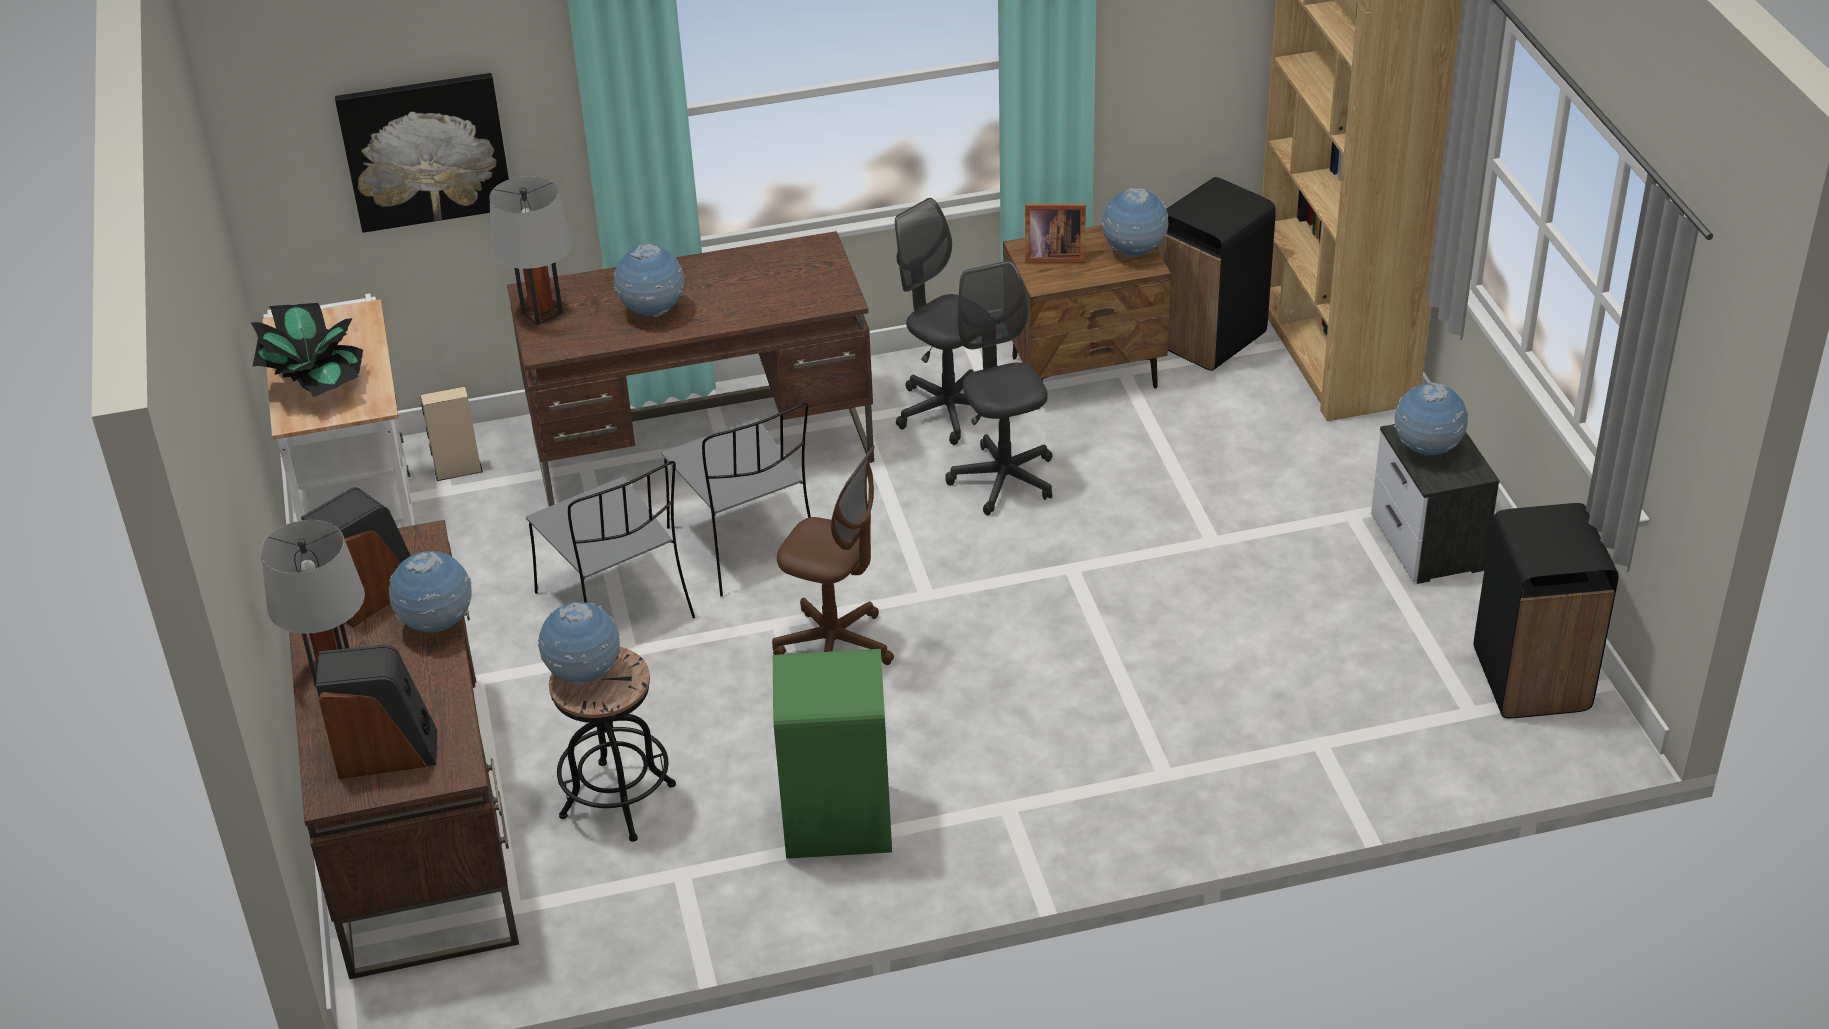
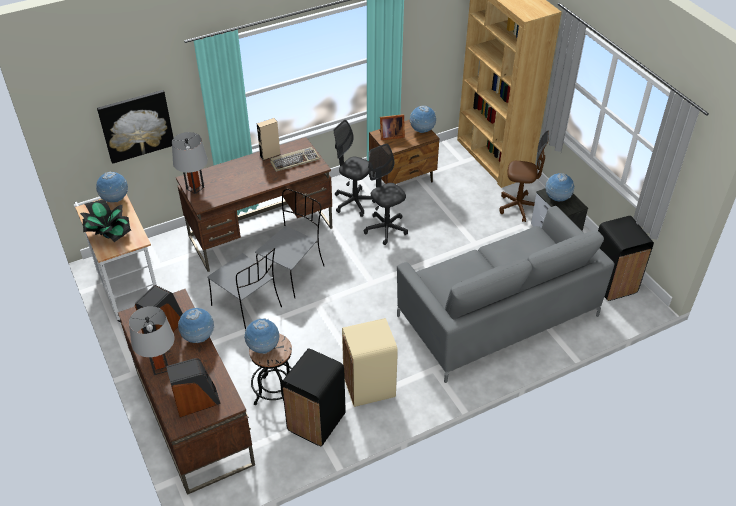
camera: 15 degrees left, 5 degrees up
(458, 471) = (161, 256): beige speaker -> beige speaker (270, 155)
(653, 312) = (242, 182): globe -> globe (115, 200)
(746, 546) = (292, 272): grey chair -> grey chair turned 105 degrees counterclockwise
(790, 280) = (295, 160): none -> keyboard
(835, 647) = (343, 310): brown office chair -> brown office chair (519, 207)
(837, 822) = (368, 387): green trash can -> beige trash can
(1208, 339) = (445, 159): black trash can -> black trash can (315, 422)
(1209, 712) = (497, 315): none -> grey sofa

